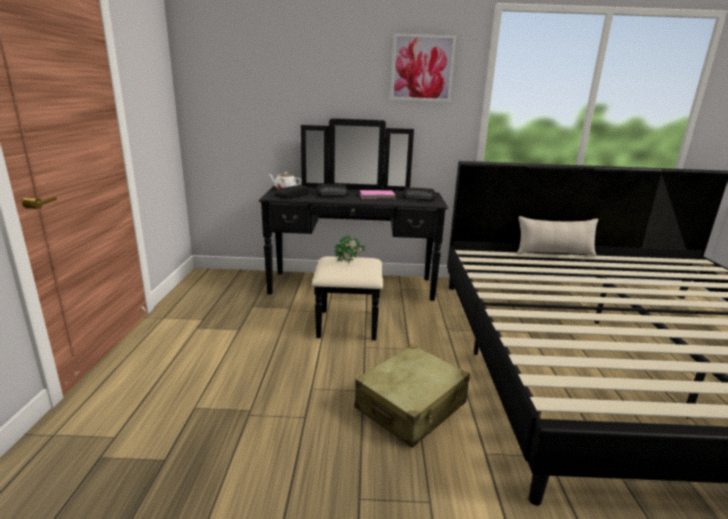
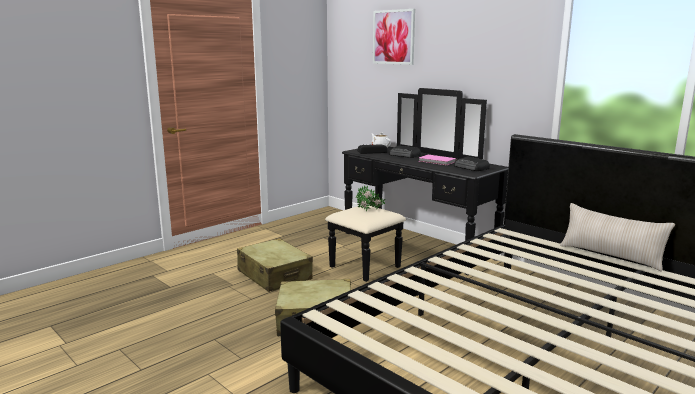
camera: 45 degrees right, 5 degrees down
(279, 374) = (274, 275): none -> beige suitcase
(422, 68) = (497, 41): picture -> picture (393, 37)

